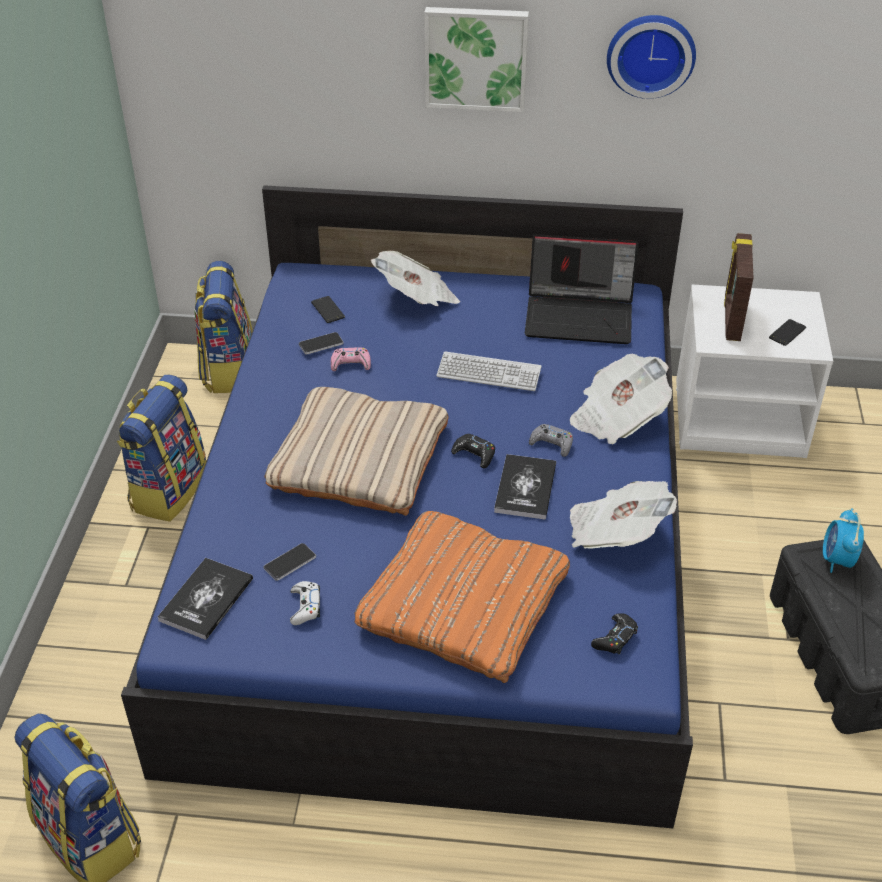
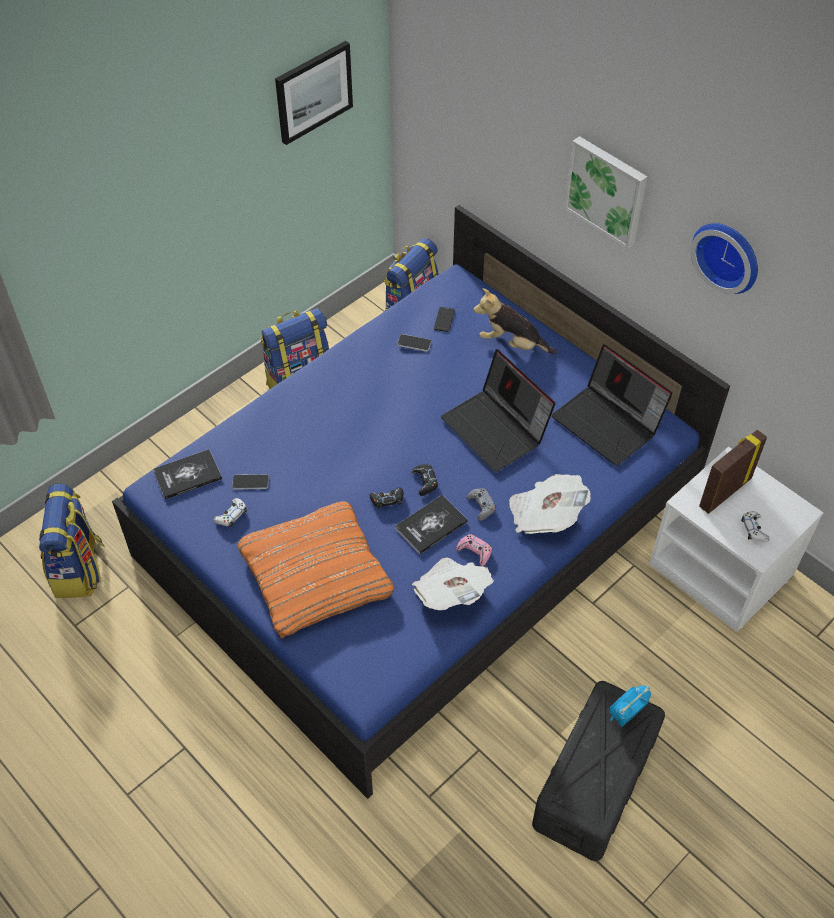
camera: 40 degrees right, 10 degrees up
(69, 90) = (313, 92): none -> picture
(350, 364) = (417, 369): pink game controller -> pink game controller (474, 552)
(359, 459) = (355, 440): beige pillow -> none
(417, 298) = (512, 344): newspaper -> plush toy
(489, 373) = (496, 429): keyboard -> laptop
(615, 638) = (374, 658): black game controller -> black game controller (387, 499)
(787, 333) = (754, 529): phone -> white game controller

